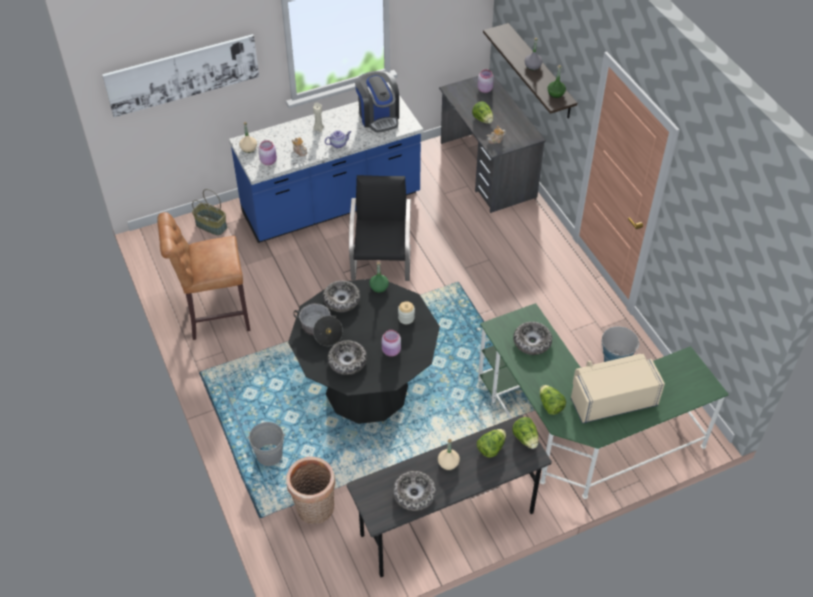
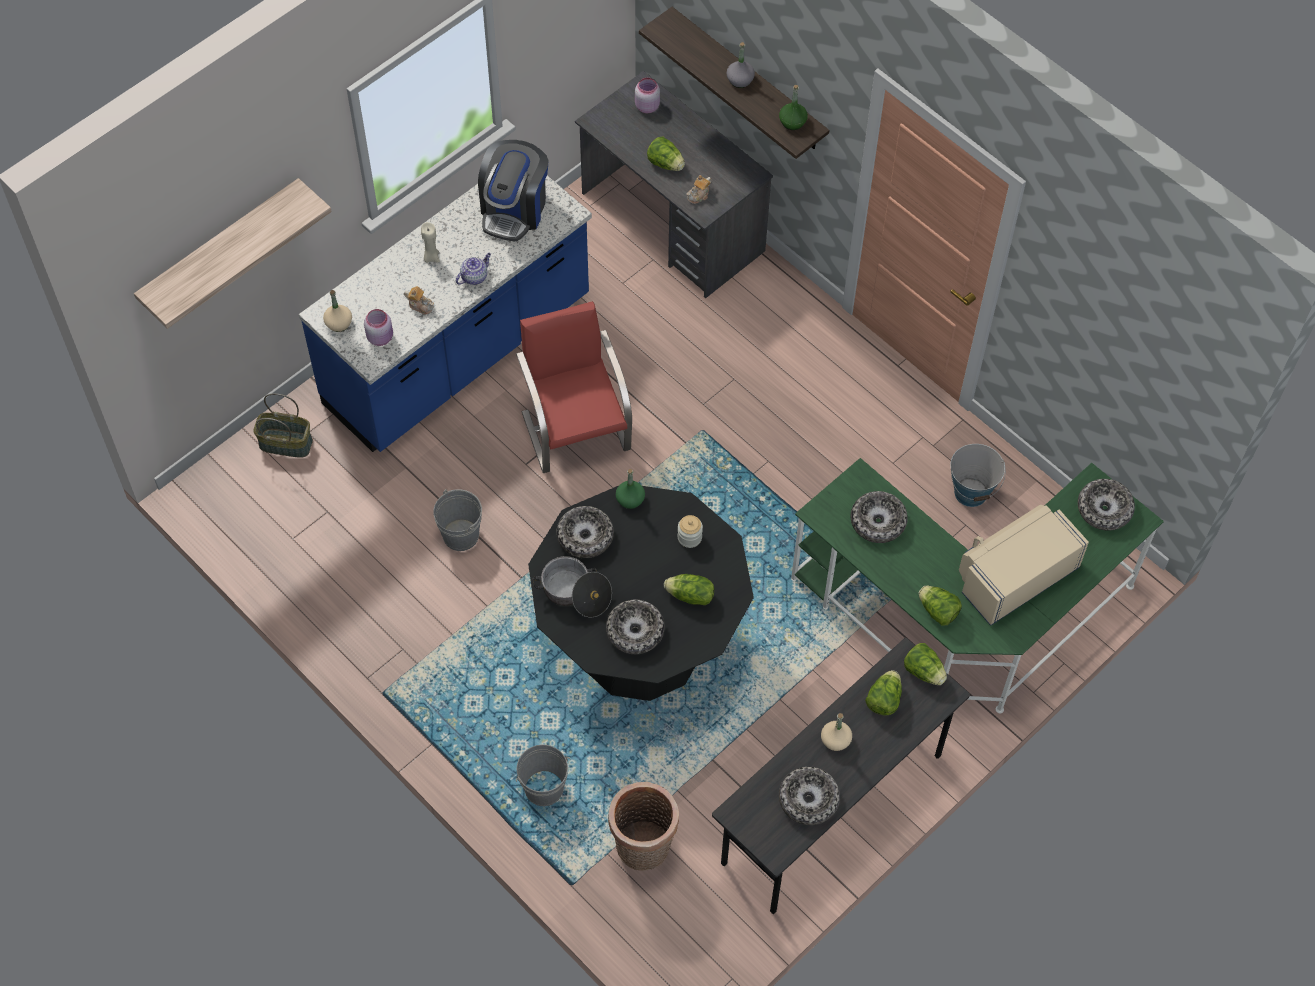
camera: 20 degrees left, 10 degrees up
(182, 74) = (221, 248): picture -> shelf
(214, 316) = (363, 596): brown stool -> none
(287, 300) = (461, 535): none -> grey bucket
(378, 116) = (514, 209): coffee machine -> coffee machine turned 60 degrees clockwise
(381, 261) = (576, 429): black chair -> red chair
(391, 351) = (690, 596): pink jar -> lettuce
(689, 375) = (1104, 509): none -> bowl

